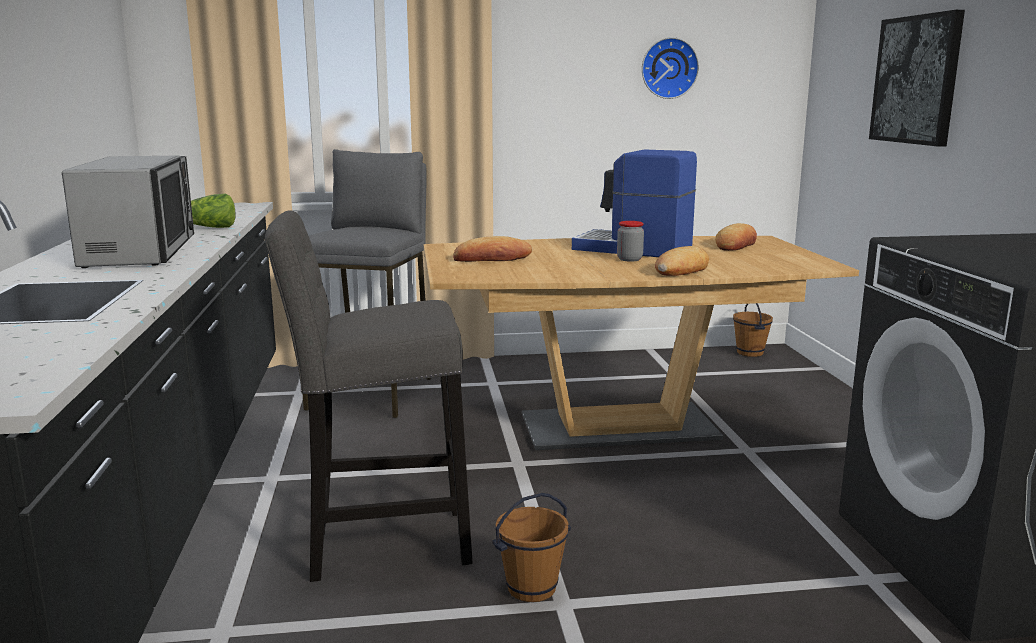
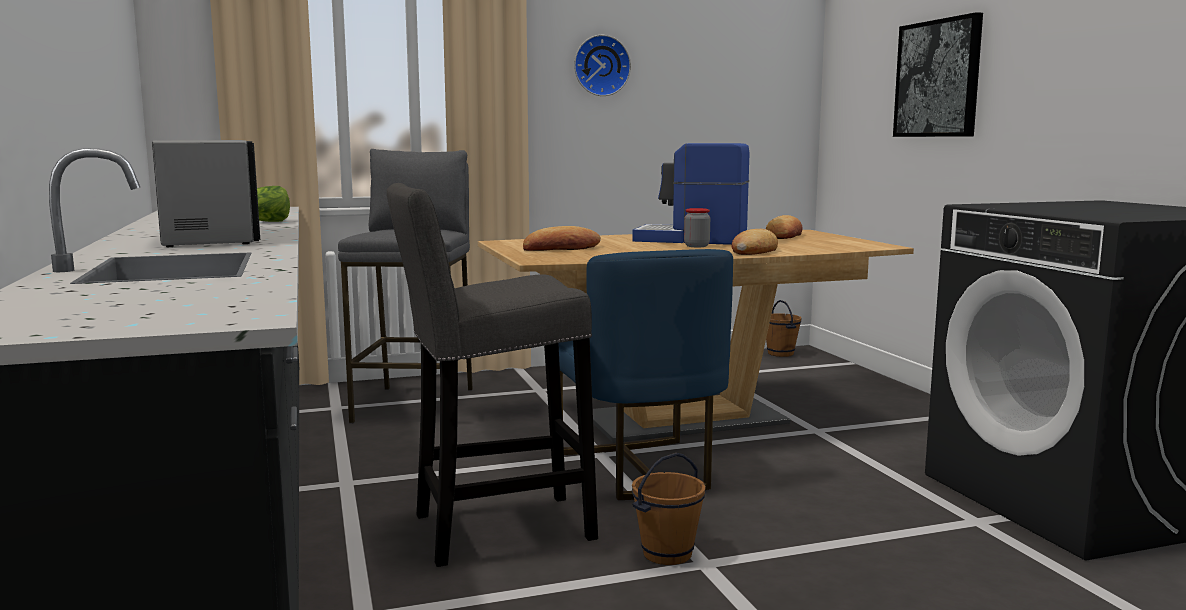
camera: 10 degrees left, 5 degrees down
(548, 484) = (639, 469): none -> blue chair
(668, 68) = (694, 74): wall clock -> wall clock (601, 66)

